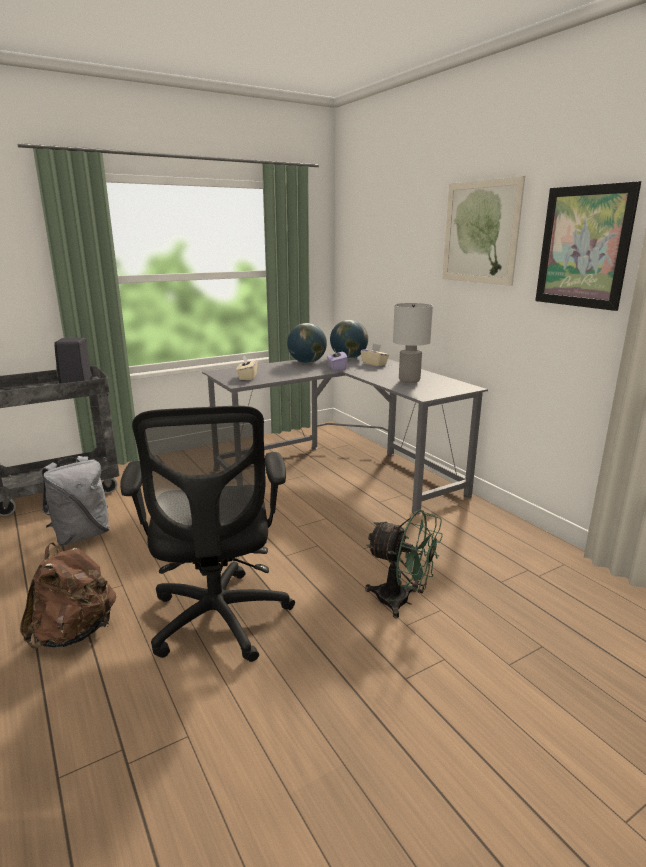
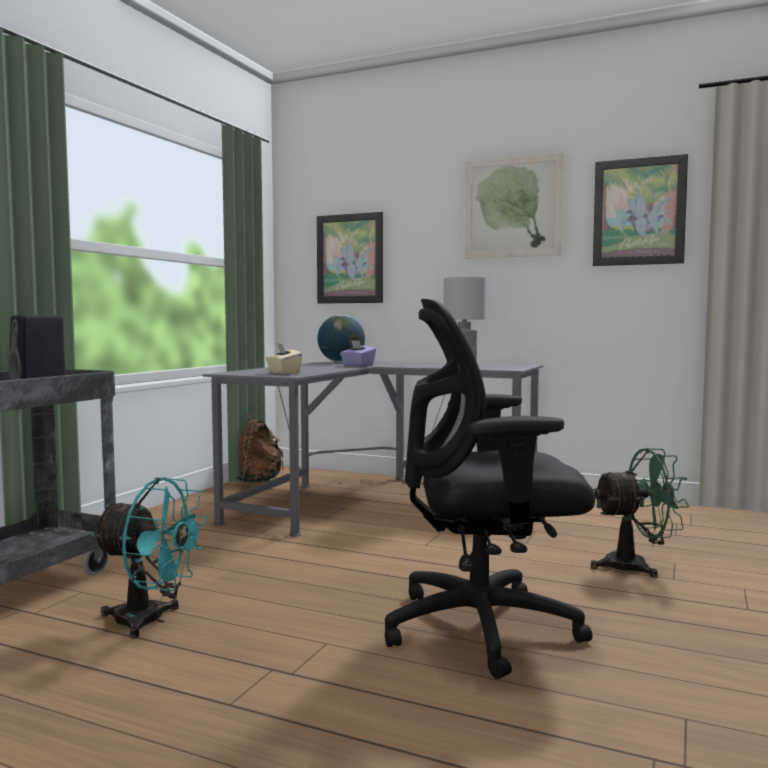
camera: 35 degrees left, 15 degrees down
(74, 633) = (365, 702): brown backpack -> brown backpack (257, 482)
(81, 535) = (151, 621): grey backpack -> turquoise fan
(217, 611) = (493, 625): black office chair -> black office chair turned 135 degrees clockwise
(307, 362) = (308, 365): globe -> none
(373, 268) = (350, 259): none -> picture
(374, 364) = (384, 362): beige tissue box -> none

